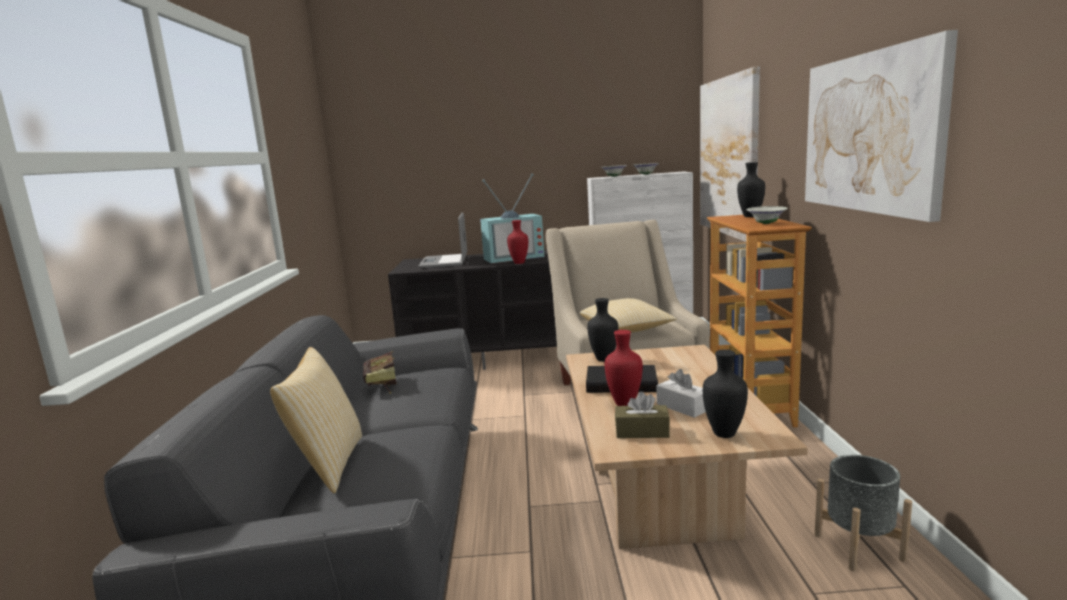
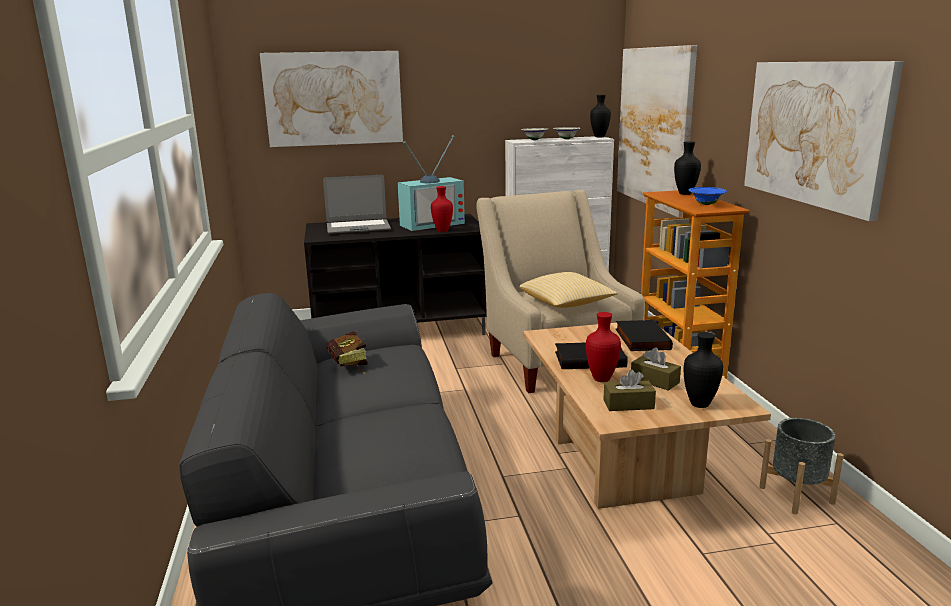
camera: 10 degrees left, 5 degrees up
(328, 465) = (344, 445): pillow -> none
(425, 145) = (333, 98): none -> picture
(445, 262) = (358, 228): laptop -> laptop turned 90 degrees counterclockwise
(604, 360) = (562, 336): black vase -> black vase (599, 137)
(682, 407) = (654, 381): white tissue box -> brown tissue box
(685, 364) = (640, 339): none -> black book
(766, 223) = (706, 204): white bowl -> blue bowl

